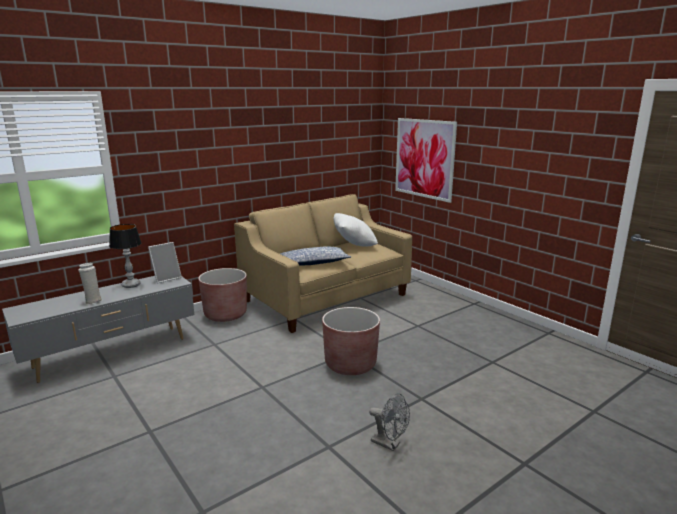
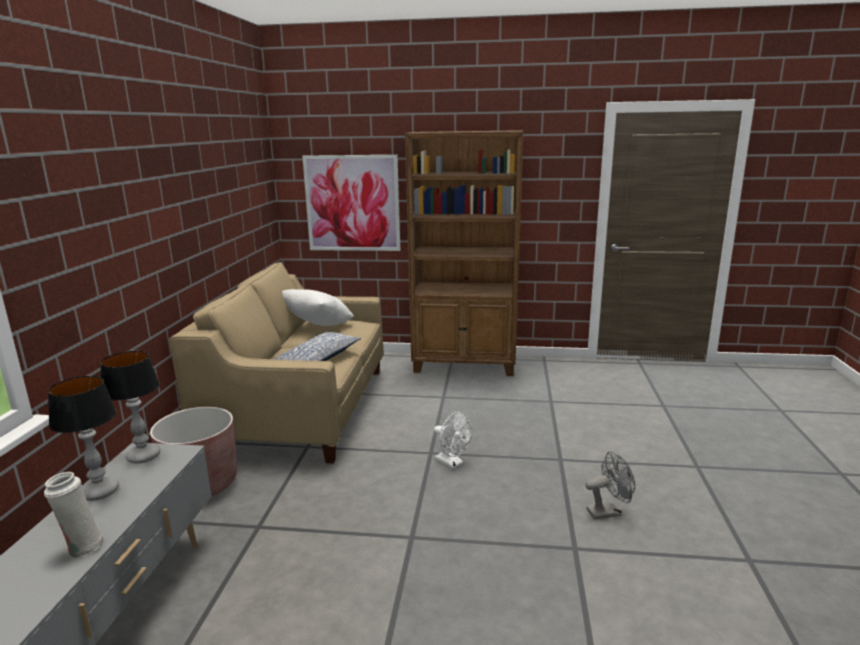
camera: 45 degrees left, 0 degrees up
(166, 278) = (143, 456): picture frame -> table lamp
(350, 364) = (452, 463): brown planter -> white fan
(473, 312) = (465, 365): none -> brown bookcase

